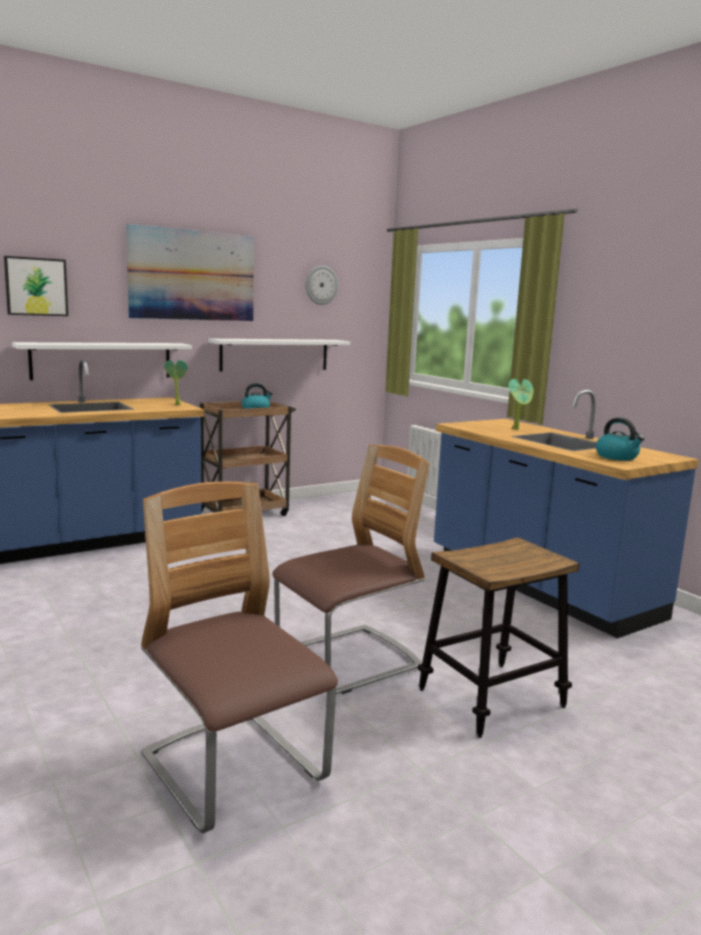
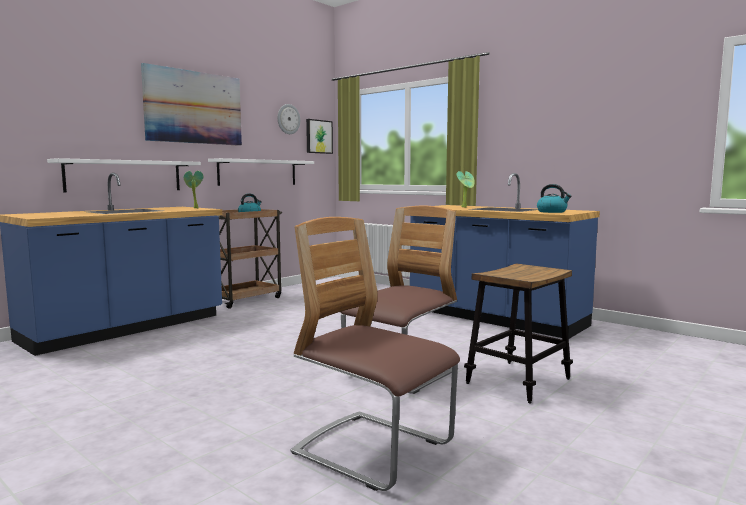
camera: 15 degrees left, 5 degrees down
(36, 286) = (67, 111): picture -> picture (318, 136)

